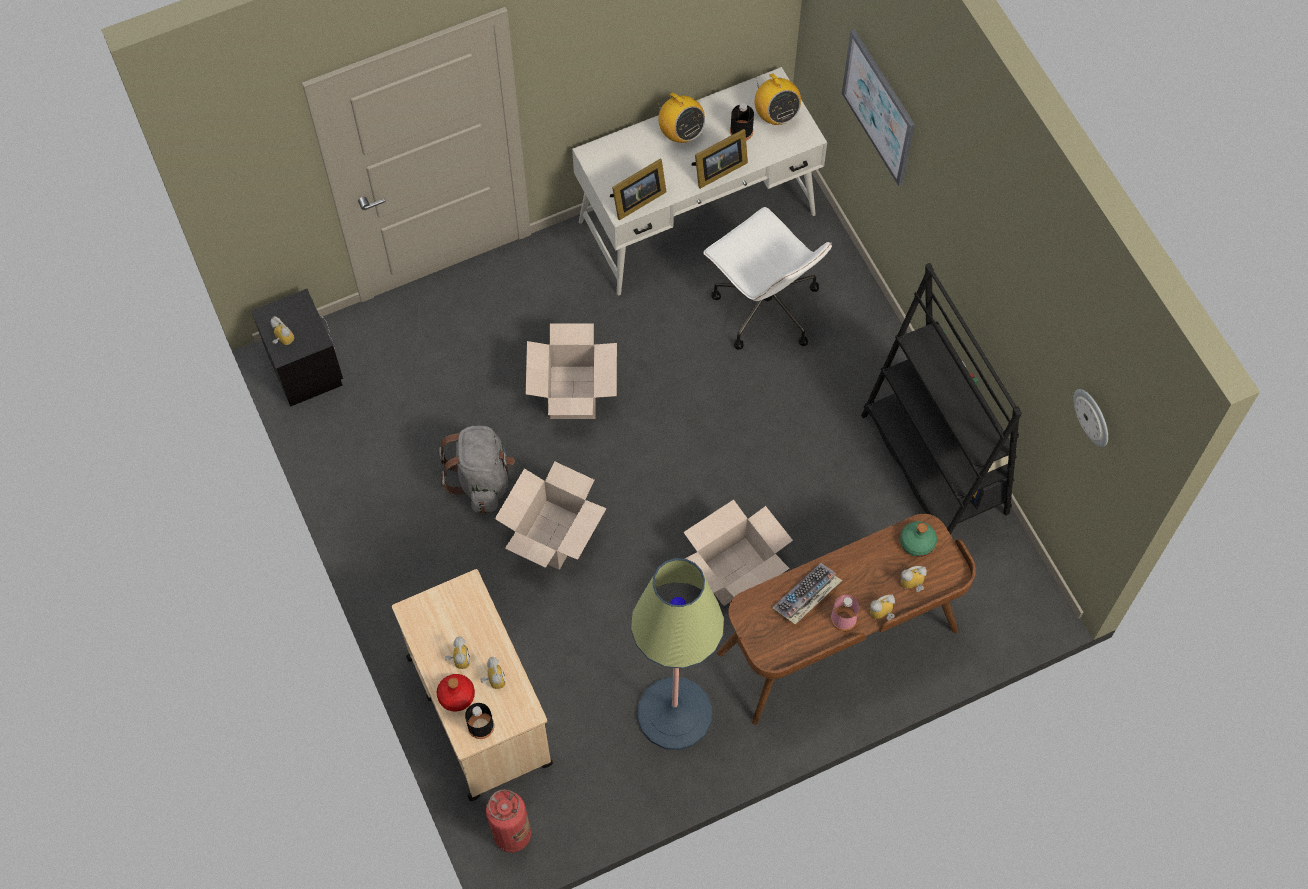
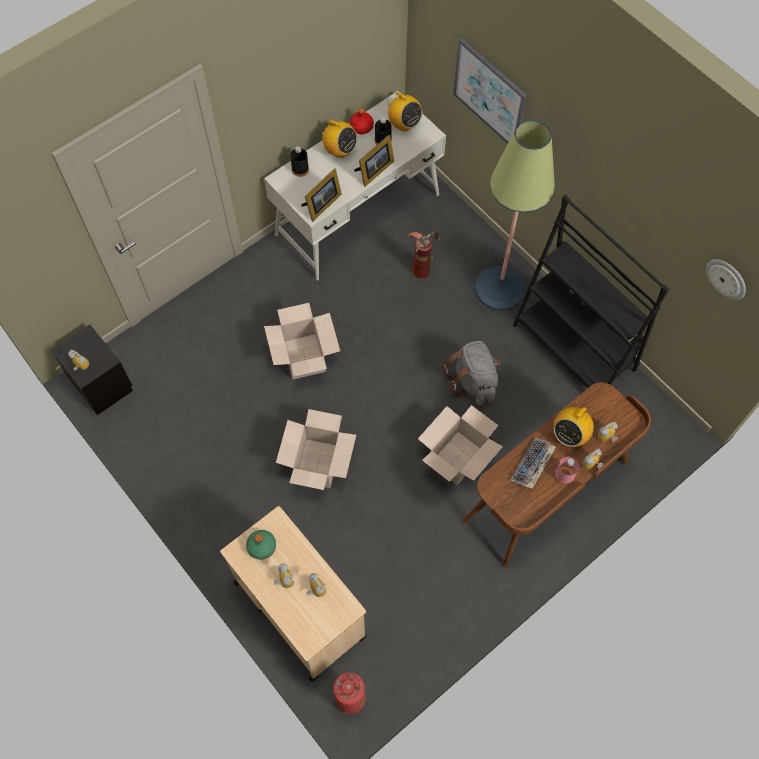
camera: 15 degrees left, 0 degrees up
(457, 695) = (290, 610): red bottle -> red bottle (362, 127)
(481, 726) = (316, 629): black bottle -> black bottle (300, 169)
(482, 479) = (255, 435): grey backpack -> grey backpack (473, 382)
(674, 714) = (445, 574): floor lamp -> floor lamp (499, 288)
(764, 307) = (423, 265): white office chair -> fire extinguisher
(866, 570) = (569, 434): none -> radio
(917, 542) = (599, 405): green bottle -> green bottle (261, 546)

